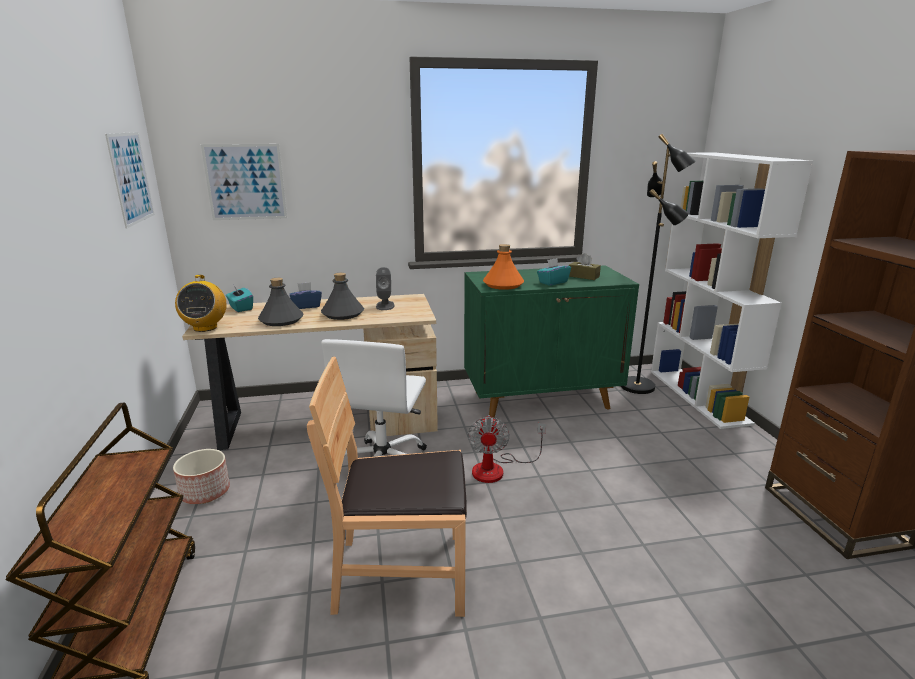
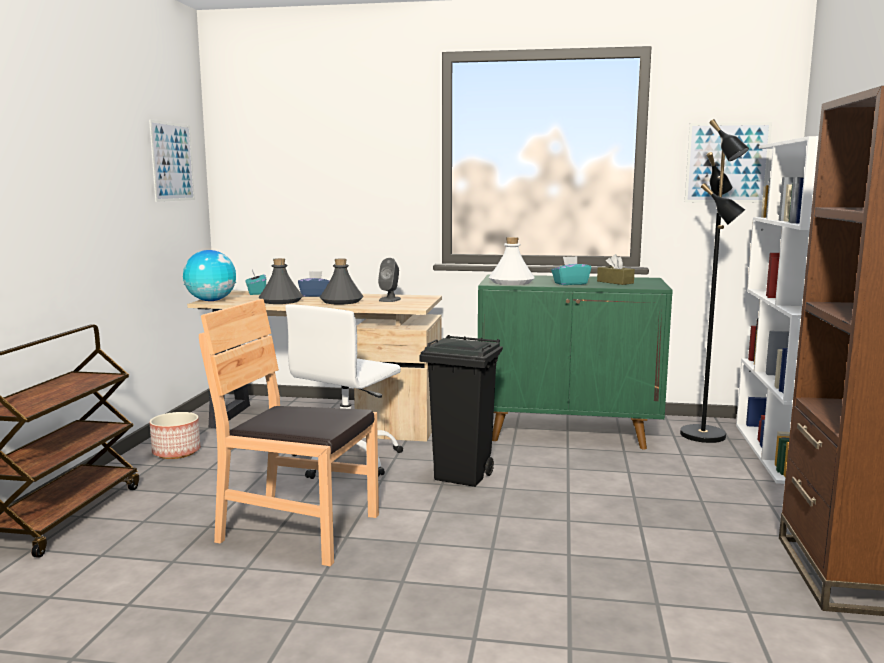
camera: 20 degrees right, 10 degrees down
(205, 327) = (211, 301): radio -> globe
(245, 182) = (281, 175): picture -> picture (727, 163)
(497, 469) = (463, 476): fan -> black trash can
(503, 285) = (511, 282): orange bottle -> white bottle

